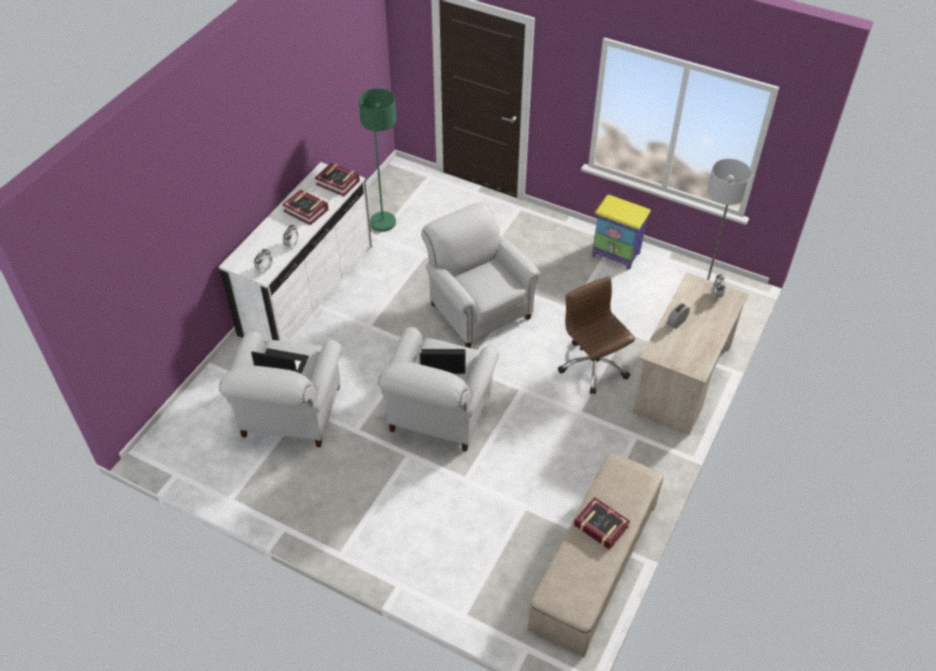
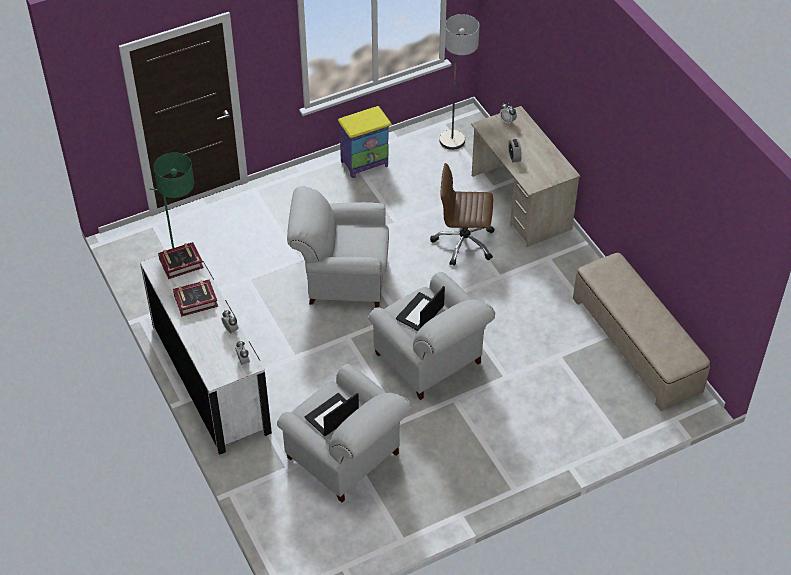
camera: 55 degrees left, 0 degrees up
(600, 526) = (636, 308): book -> none

